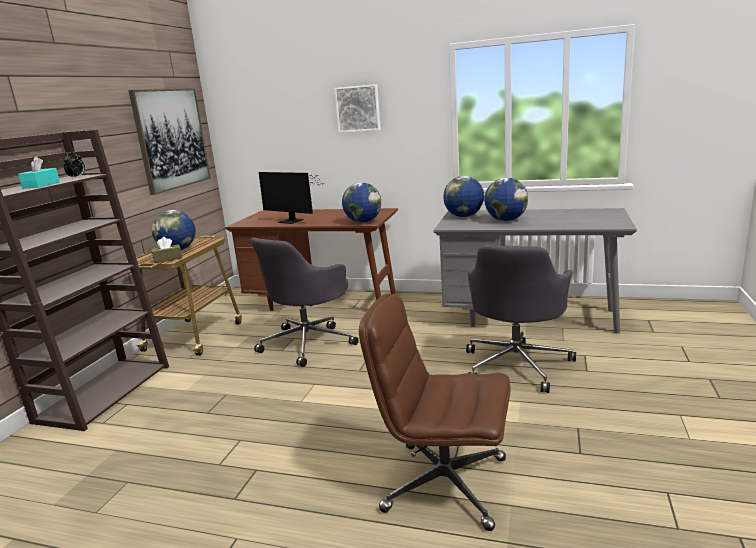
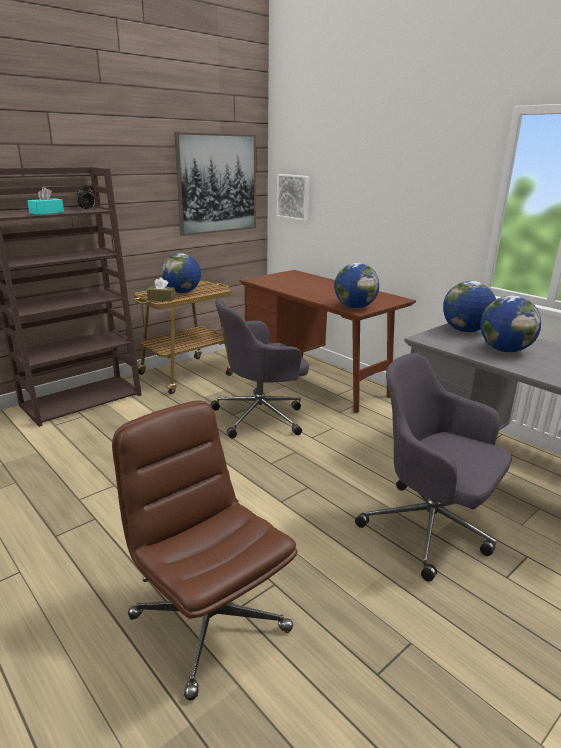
camera: 30 degrees right, 5 degrees up
(292, 221) = (297, 289): monitor -> none
(358, 108) = (399, 176): picture -> picture (294, 197)
(517, 364) = (430, 529): grey office chair -> grey office chair turned 75 degrees clockwise

